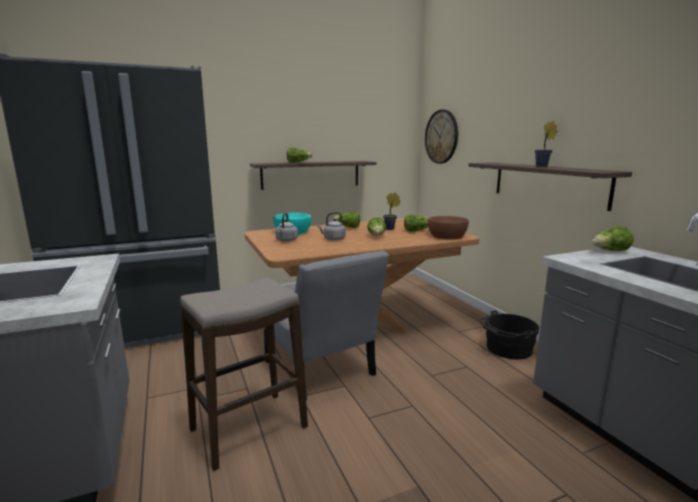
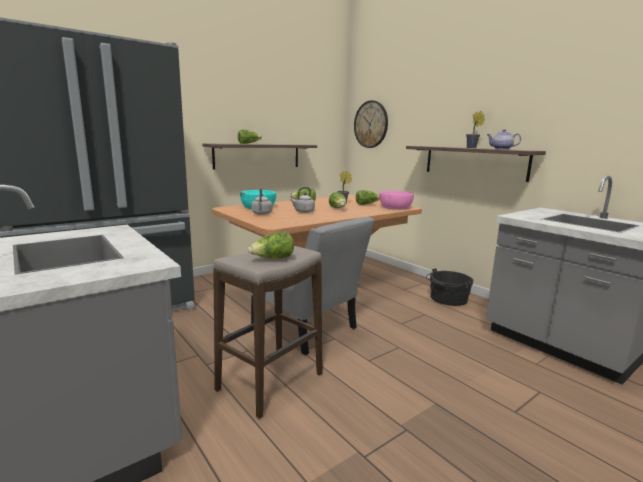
camera: 15 degrees left, 0 degrees up
(447, 236) = (395, 207): brown bowl -> pink bowl
(573, 169) = (501, 149): none -> teapot
(610, 251) = (537, 211): lettuce -> lettuce (273, 259)

